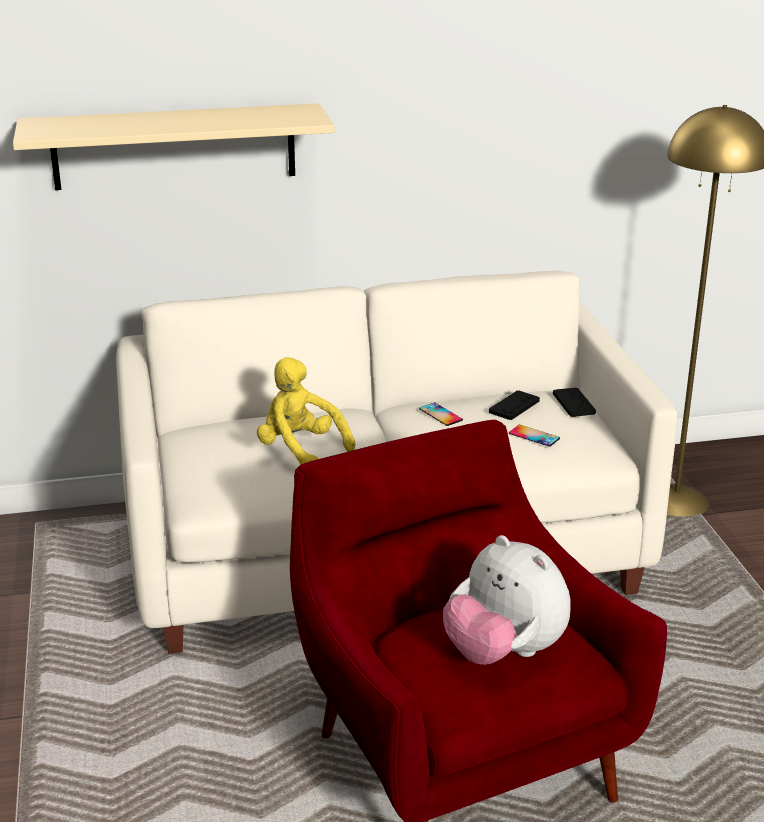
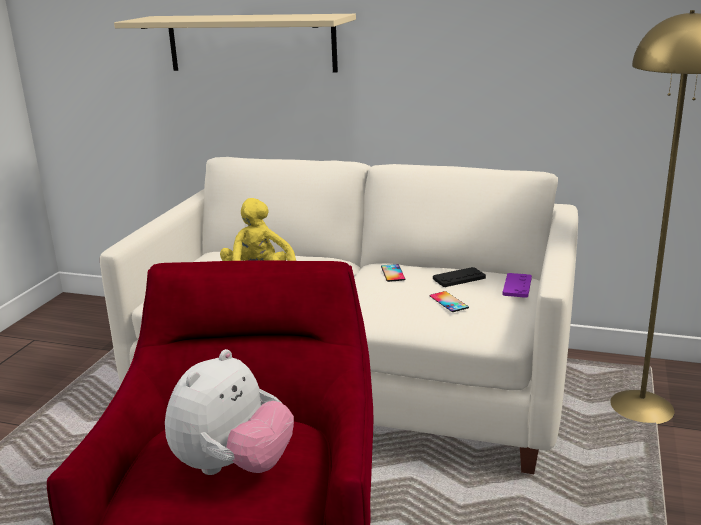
camera: 30 degrees right, 5 degrees down
(504, 652) = (233, 467): plush toy -> plush toy turned 135 degrees counterclockwise
(573, 403) = (517, 286): black game controller -> purple game controller

